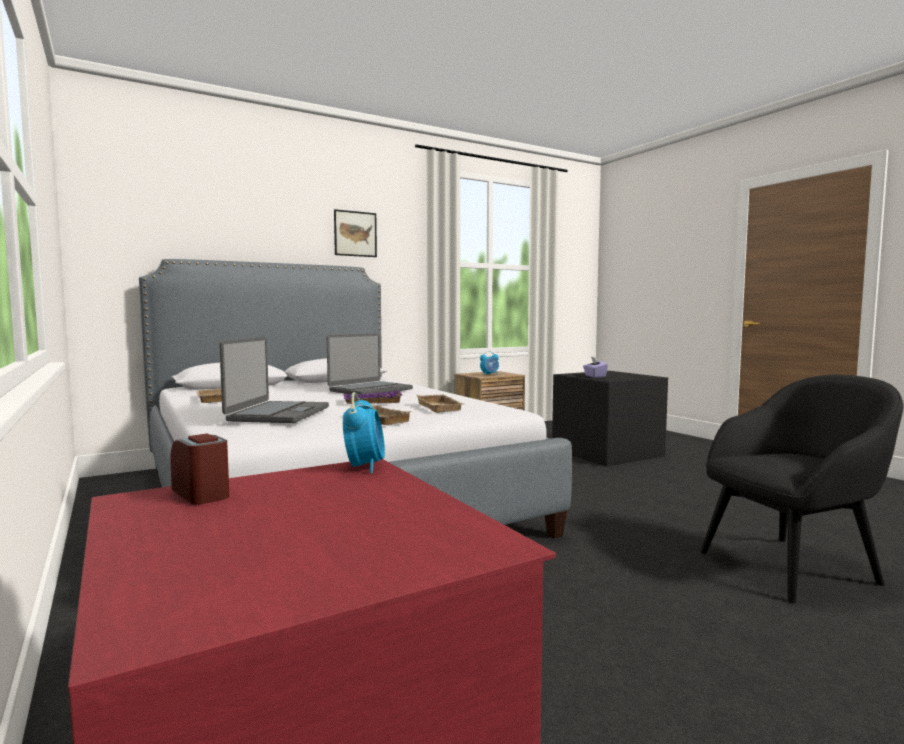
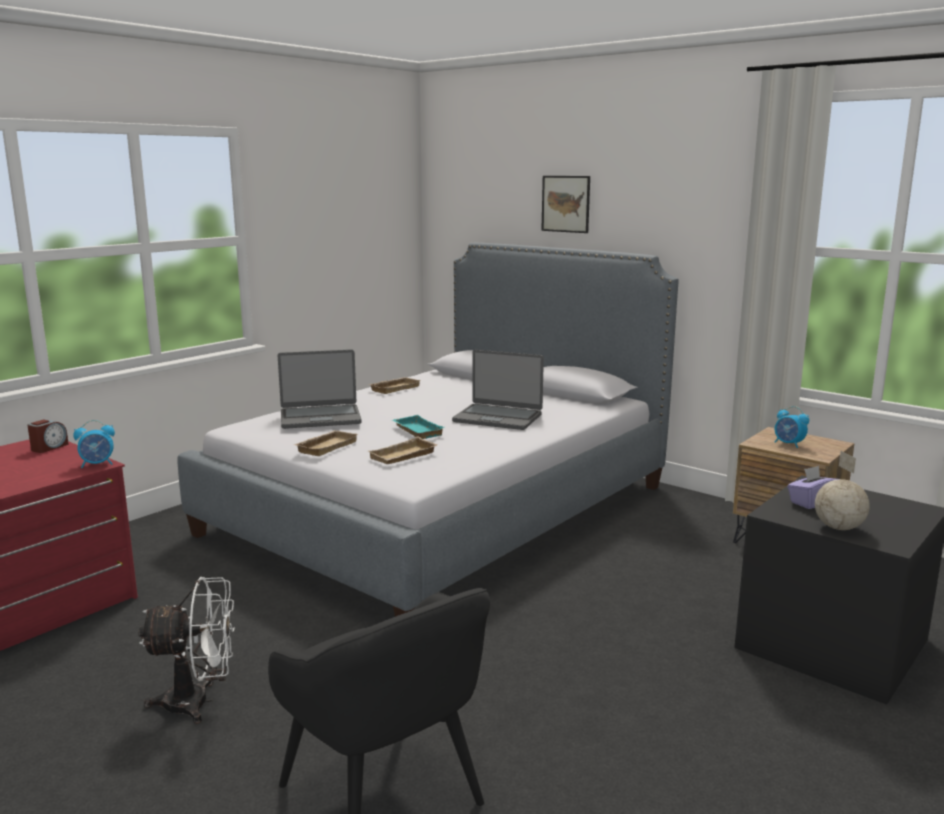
camera: 70 degrees right, 10 degrees up
(355, 234) = (663, 207): picture -> picture (565, 204)
(372, 402) = (416, 431): purple tray -> turquoise tray
(630, 377) = (838, 527): none -> globe
(666, 637) = (198, 702): none -> white fan

